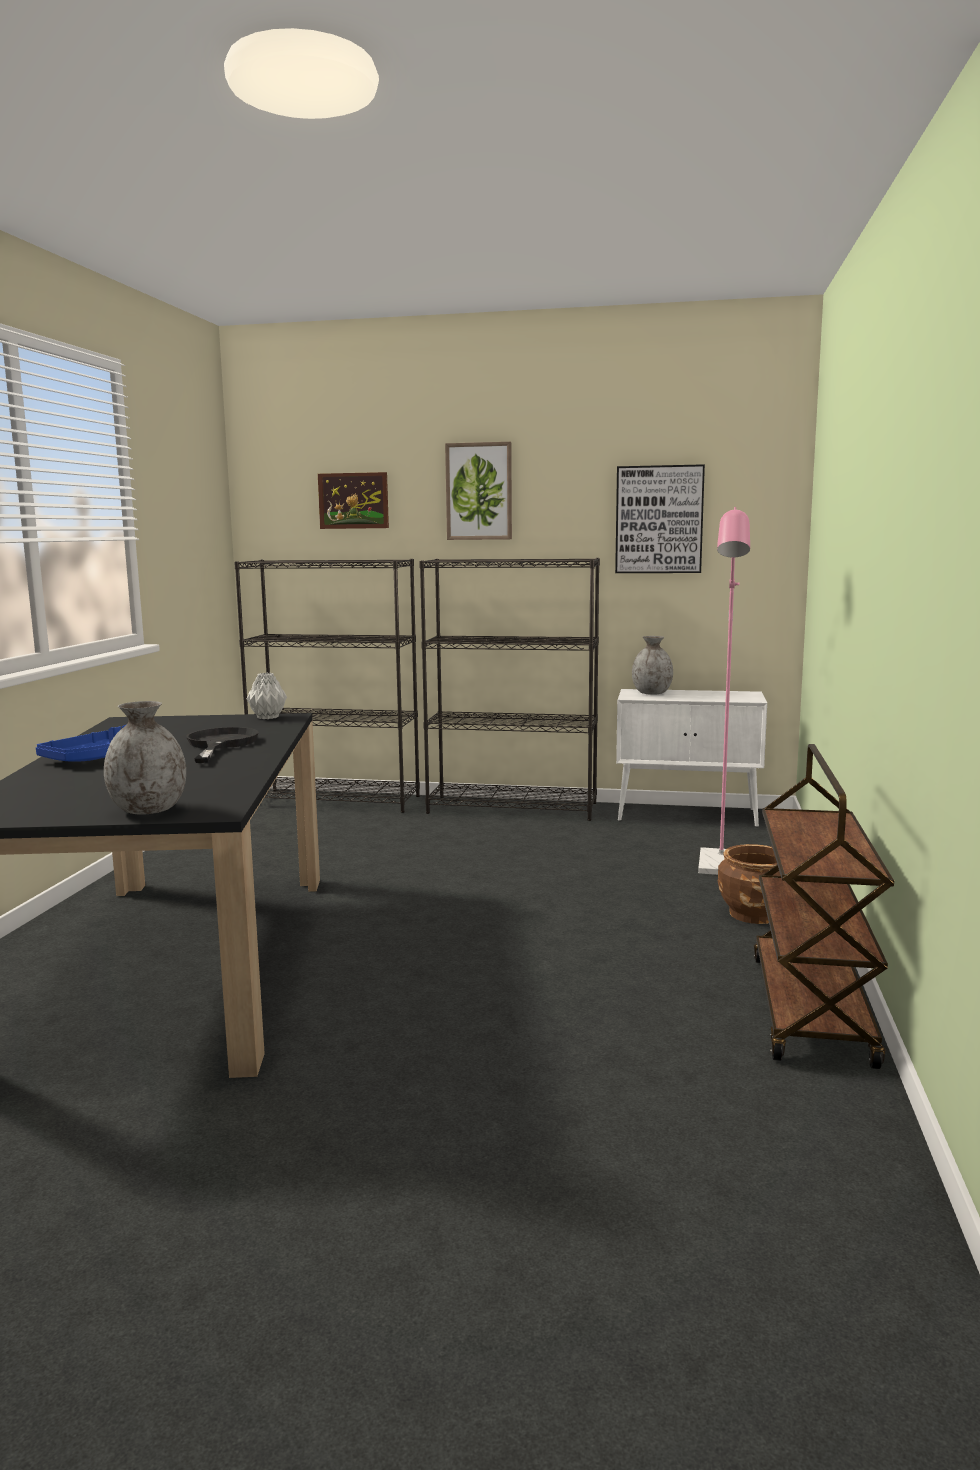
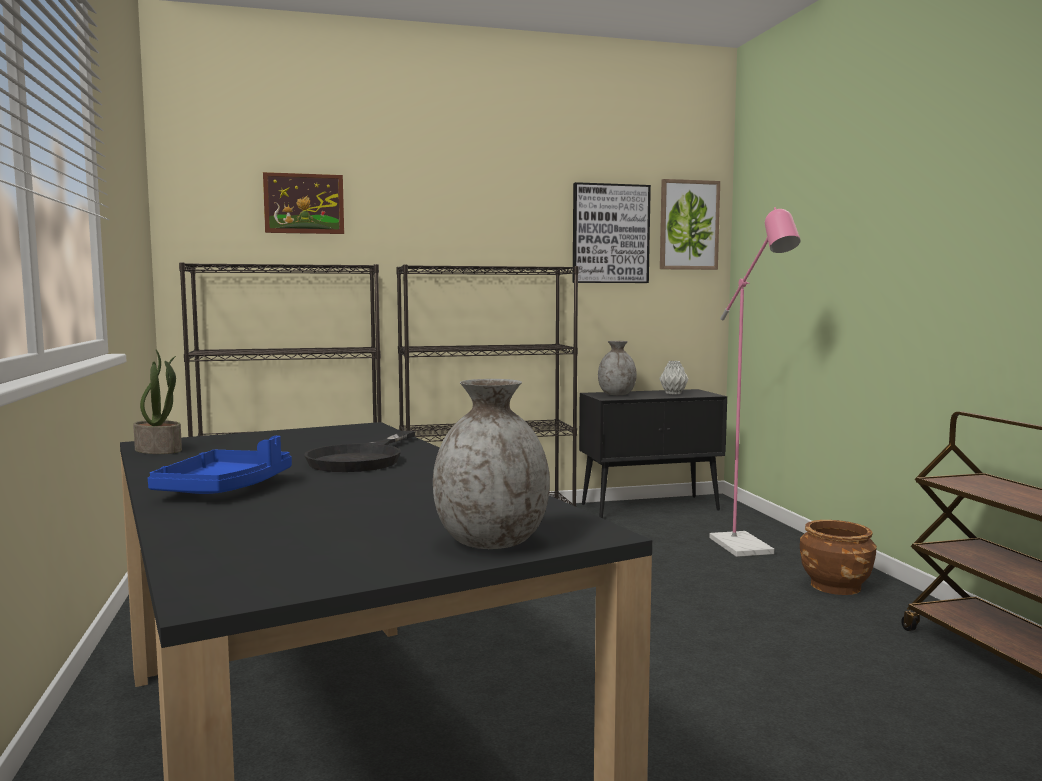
camera: 25 degrees left, 5 degrees down
(117, 726) = (159, 450): none -> potted plant
(220, 744) = (362, 459): black frying pan -> black frying pan turned 135 degrees counterclockwise
(267, 717) = (341, 429): grey vase -> grey vase (673, 393)
(479, 491) = (441, 200): picture -> picture (688, 225)
(688, 815) = (651, 507): white cabinet -> black cabinet

